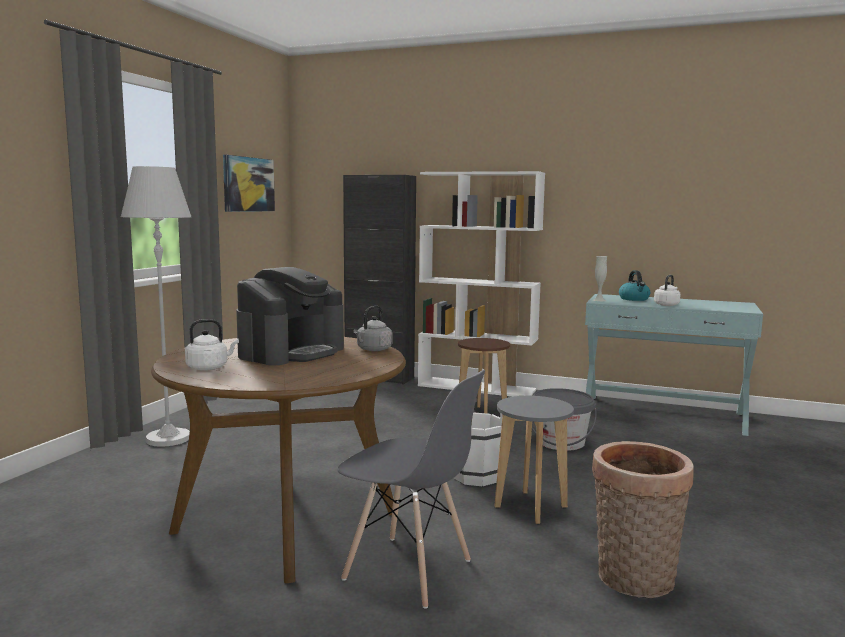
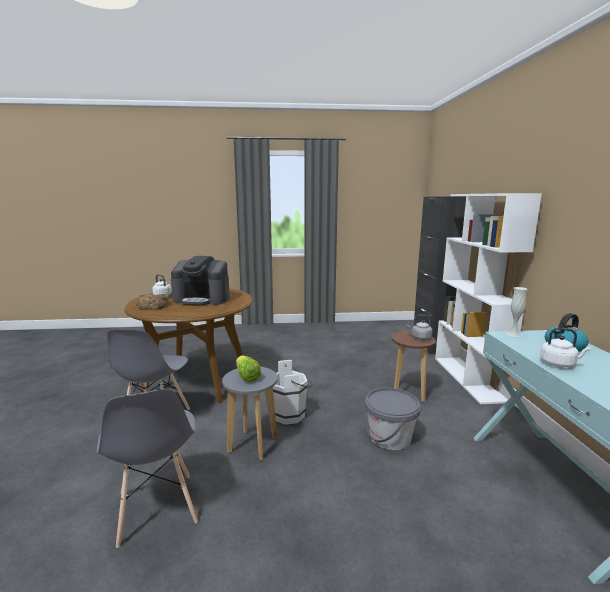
camera: 65 degrees right, 5 degrees up
(168, 439) = (270, 331): white floor lamp -> none
(248, 184) = (377, 203): picture -> none
(281, 375) = (153, 306): none -> bread
(373, 349) = (220, 309): grey kettle -> grey kettle (420, 338)
(532, 406) = (247, 377): none -> lettuce
(634, 581) = (157, 508): basket -> grey chair

